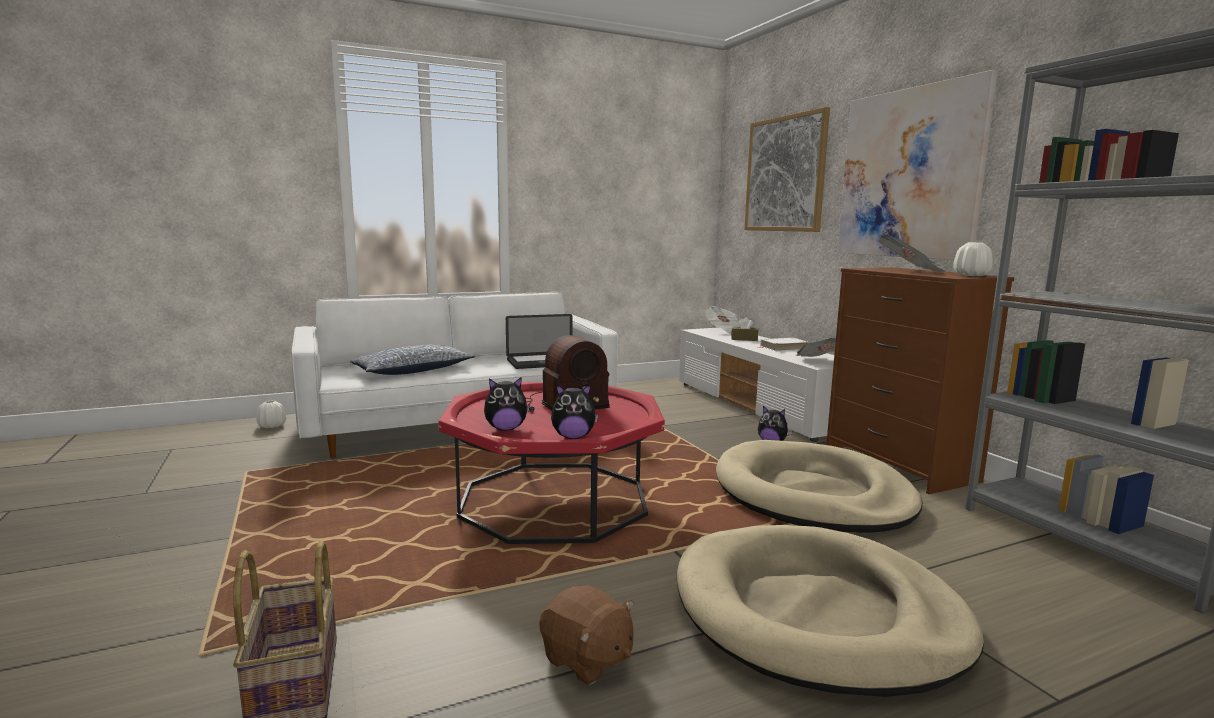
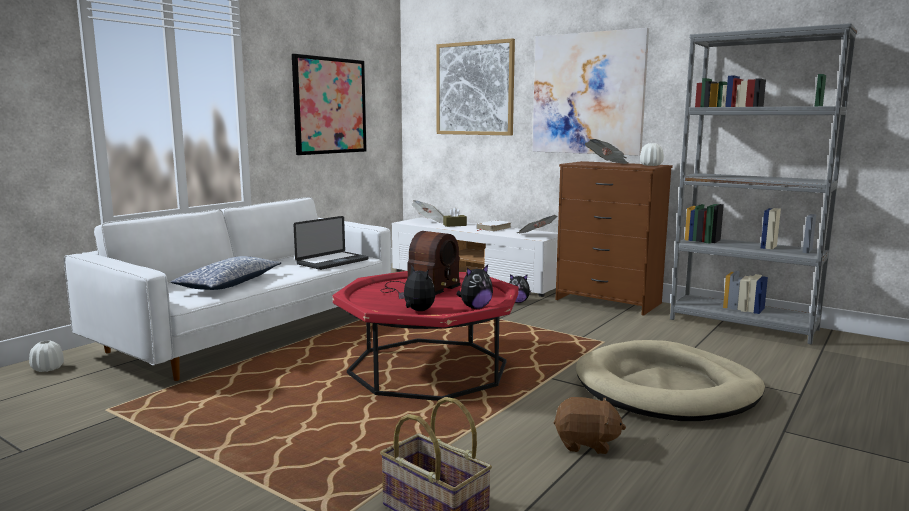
camera: 30 degrees left, 0 degrees up
(506, 429) = (417, 311): plush toy -> plush toy turned 90 degrees counterclockwise
(616, 196) = (330, 106): none -> picture
(812, 494) = (583, 328): beige dog bed -> none

